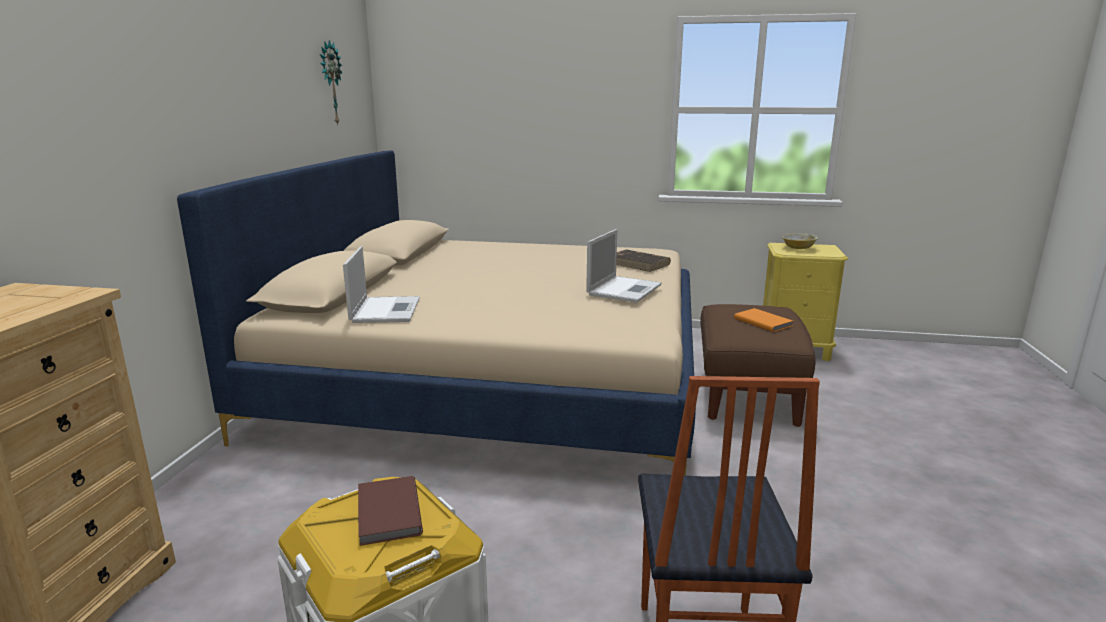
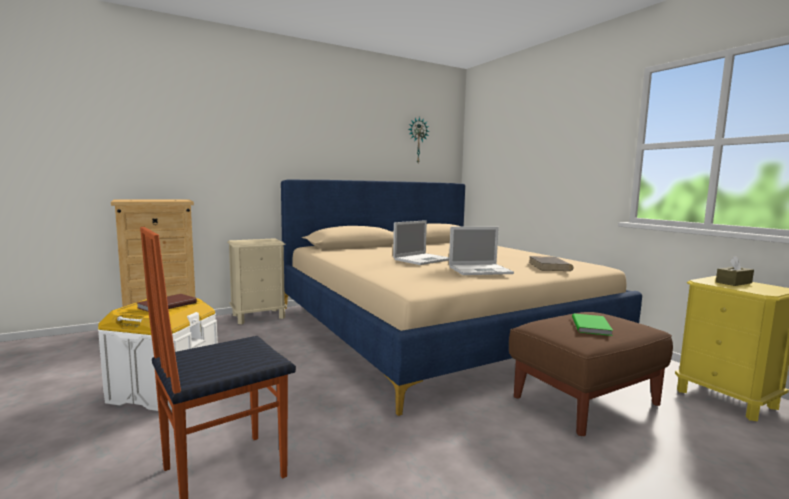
camera: 50 degrees right, 10 degrees down
(215, 479) = (258, 316): none -> beige nightstand
(385, 310) = (347, 253): laptop -> laptop (422, 259)
(763, 322) = (592, 326): orange book -> green book
(798, 248) = (733, 282): bowl -> brown tissue box

